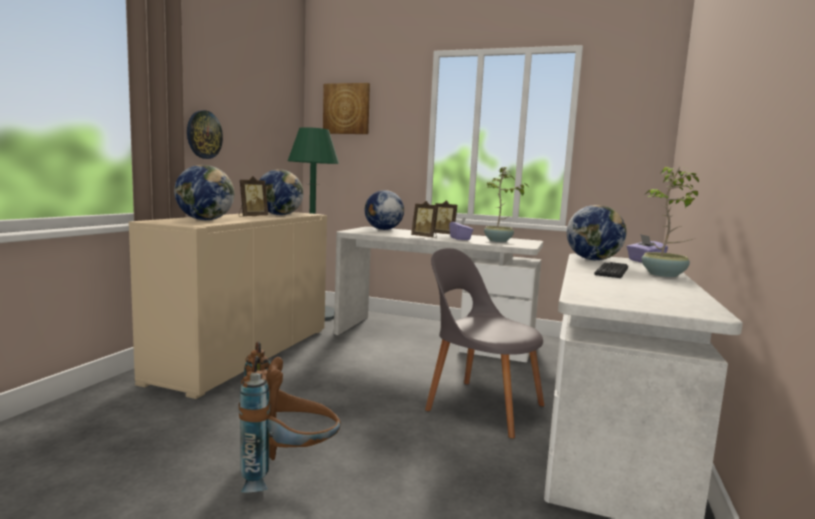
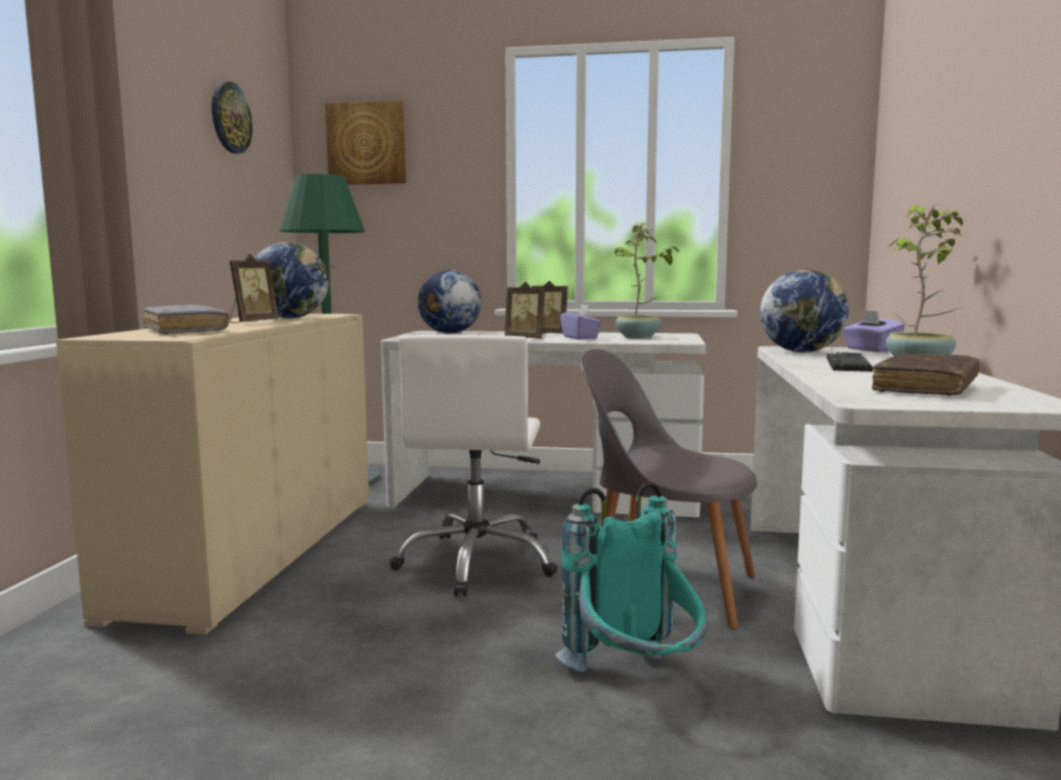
camera: 10 degrees left, 0 degrees up
(204, 134) = (150, 188): wall clock -> wall clock (230, 118)
(205, 220) = (185, 330): globe -> grey book
(287, 471) = (419, 727): brown backpack -> none
(371, 375) = (477, 562): none -> white office chair
(430, 463) = (636, 682): none -> turquoise backpack
(639, 293) = (925, 388): none -> brown book

